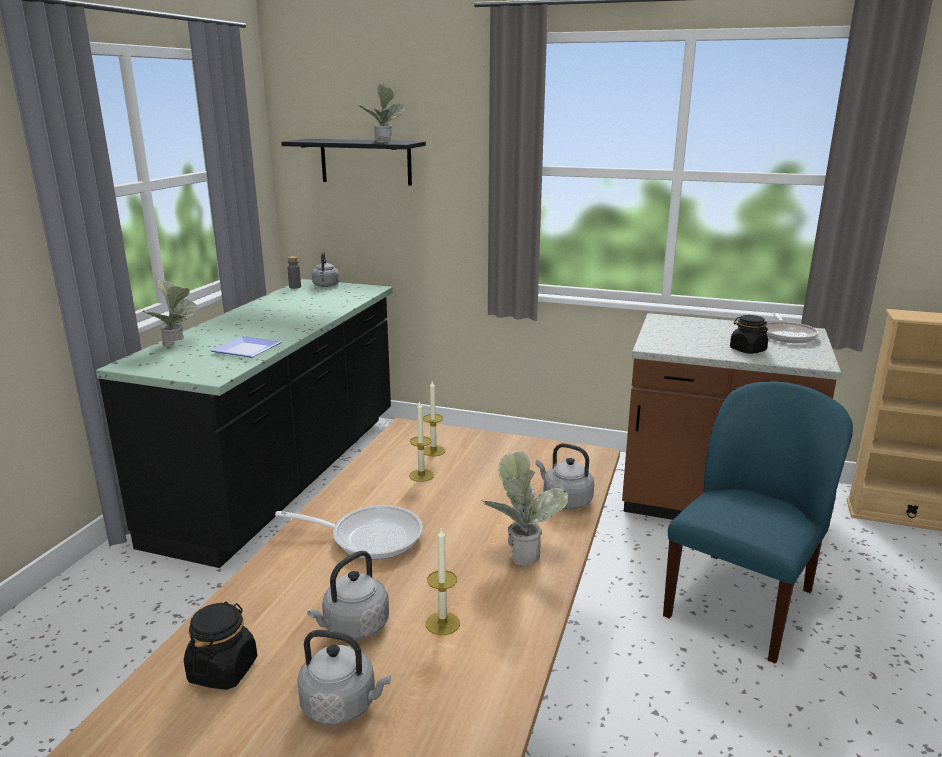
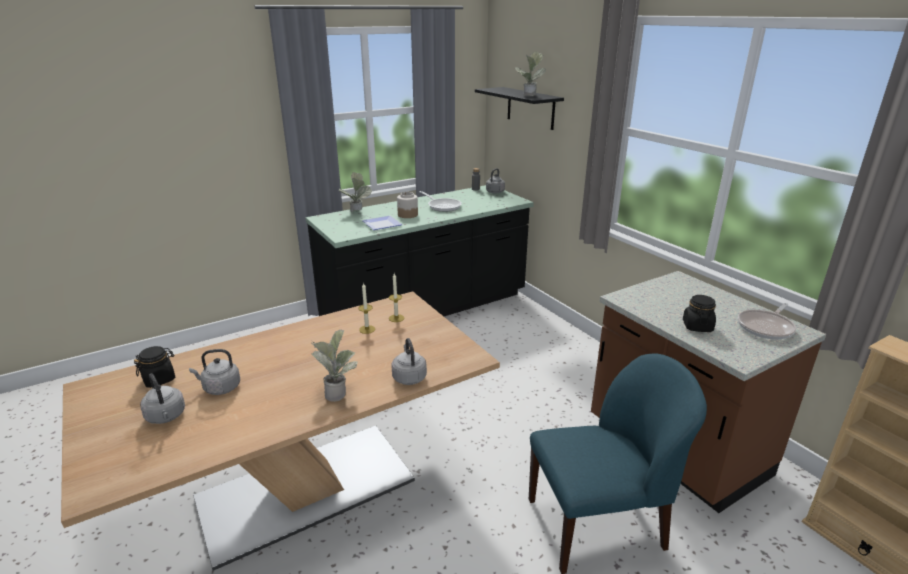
camera: 40 degrees right, 5 degrees up
(260, 331) = (407, 215): none -> jar
(369, 537) = (293, 350): frying pan -> frying pan (442, 206)
(442, 623) = (250, 406): candle -> none

